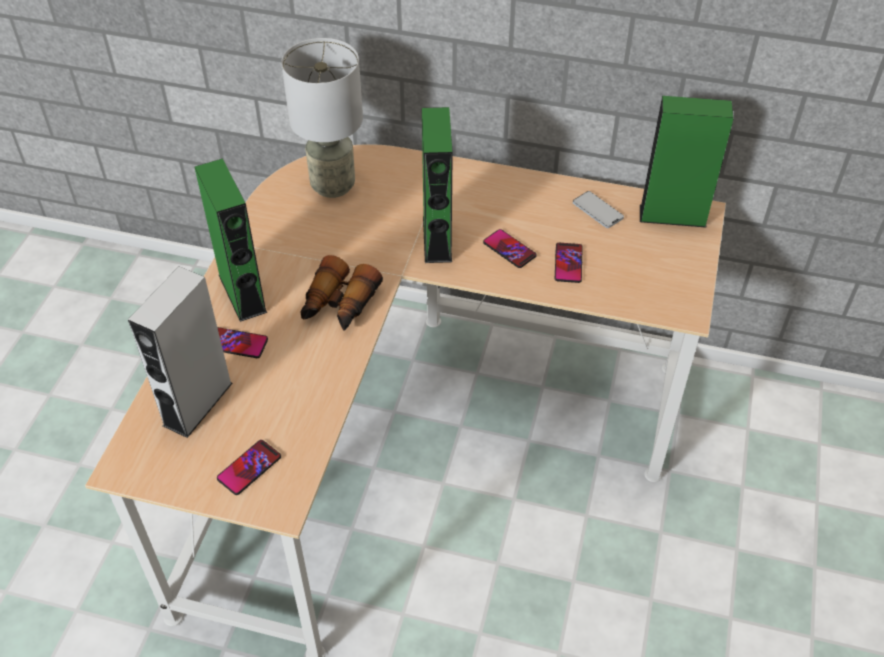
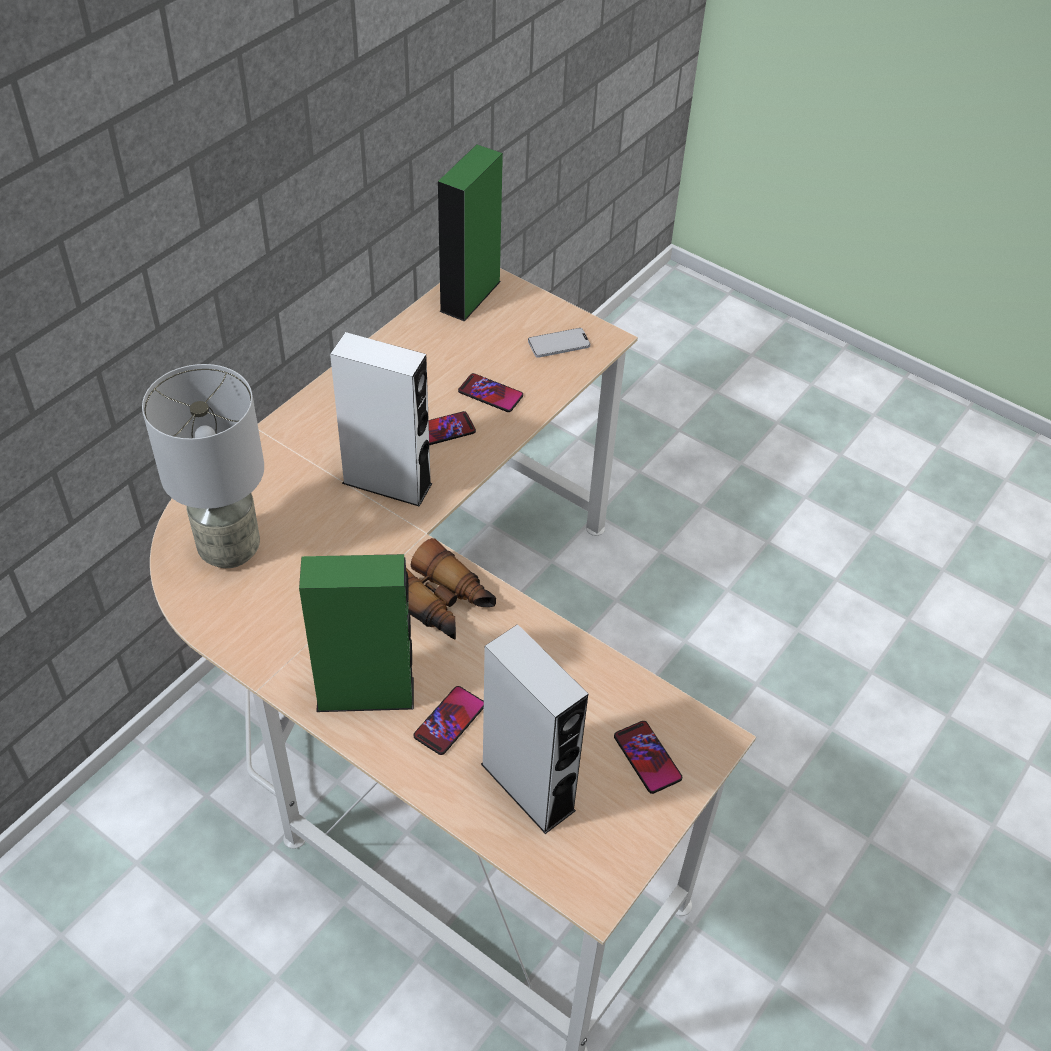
camera: 70 degrees left, 0 degrees up
(437, 238) = (387, 483): green speaker -> white speaker
(597, 210) = (428, 344): phone -> phone (559, 344)

